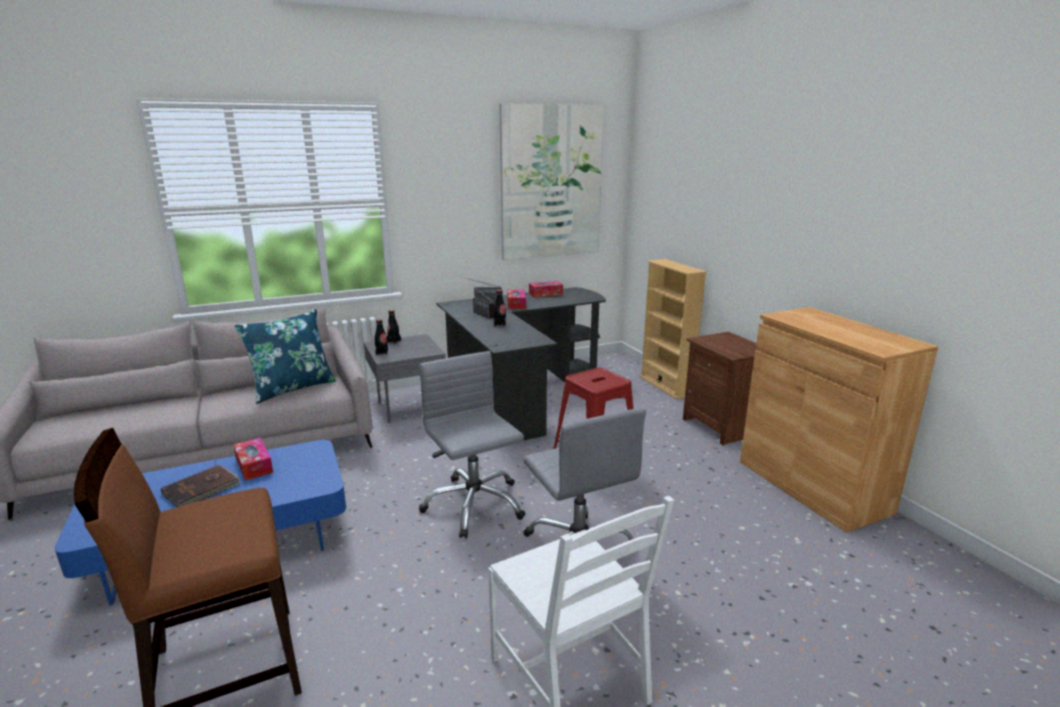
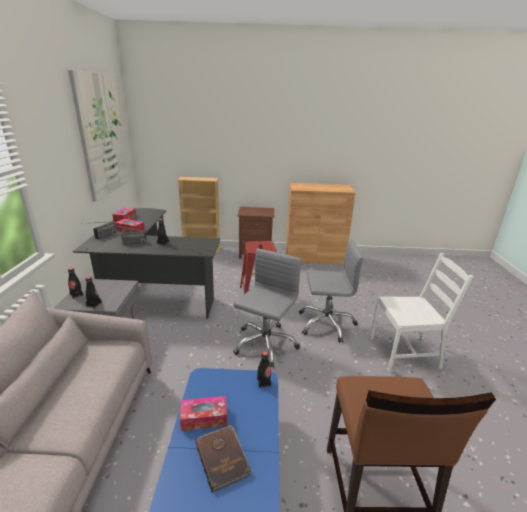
camera: 65 degrees left, 5 degrees up
(292, 388) = (87, 370): blue pillow -> none
(319, 485) = (263, 382): none -> black bottle
(474, 505) = (265, 344): grey office chair -> grey office chair turned 120 degrees clockwise

